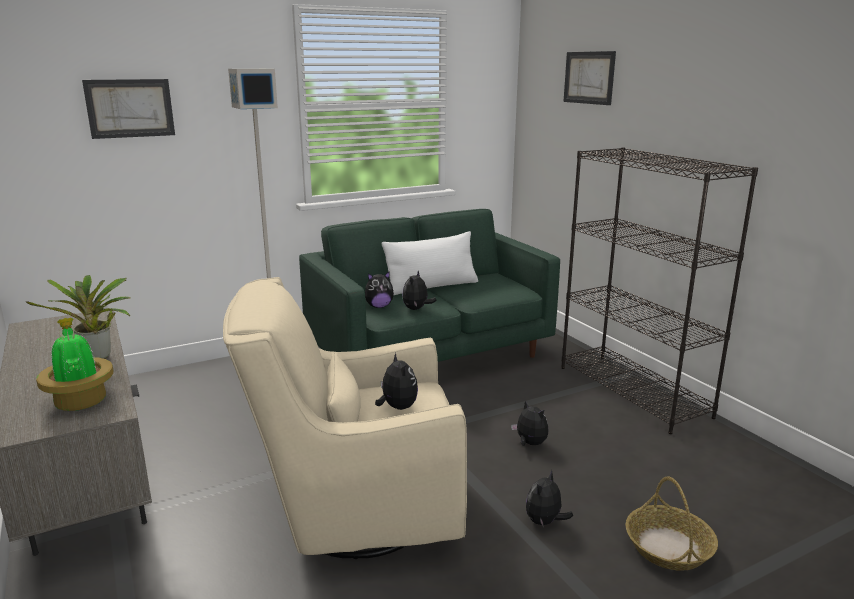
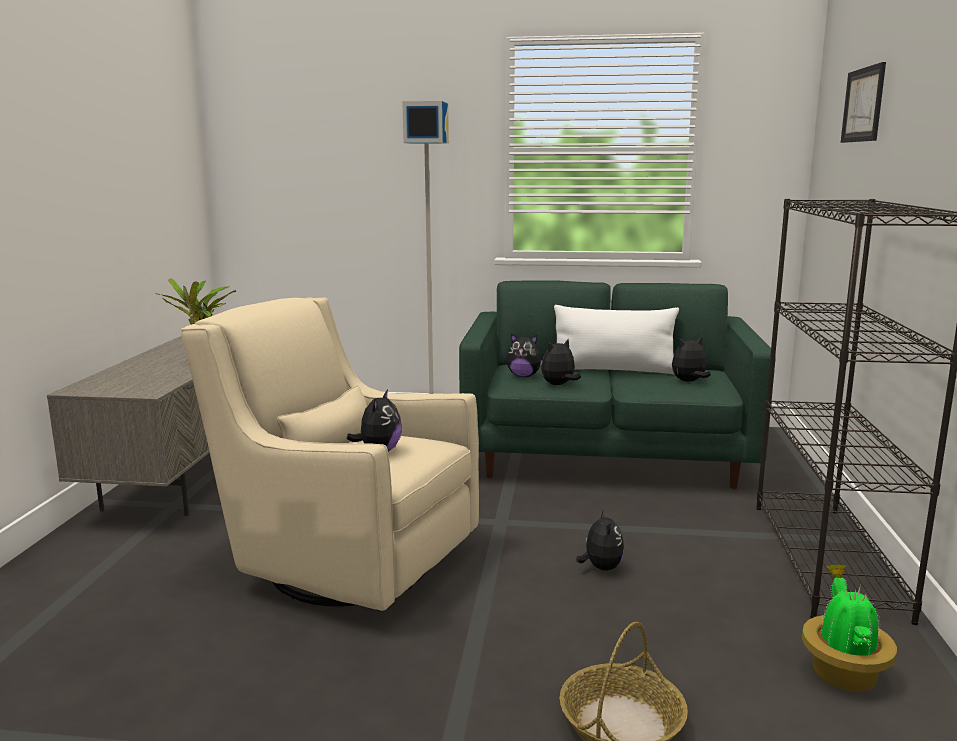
camera: 35 degrees right, 5 degrees down
(80, 400) = (145, 381): potted plant -> potted plant (842, 673)
(130, 108) = (337, 146): picture -> none
(544, 522) = (509, 641): plush toy -> plush toy (689, 381)

